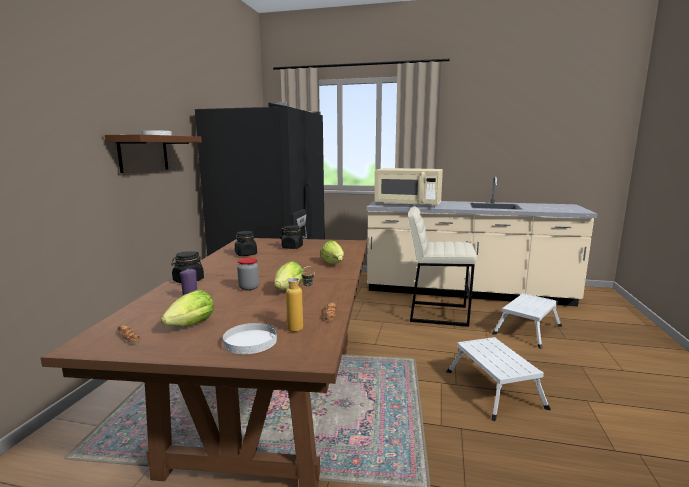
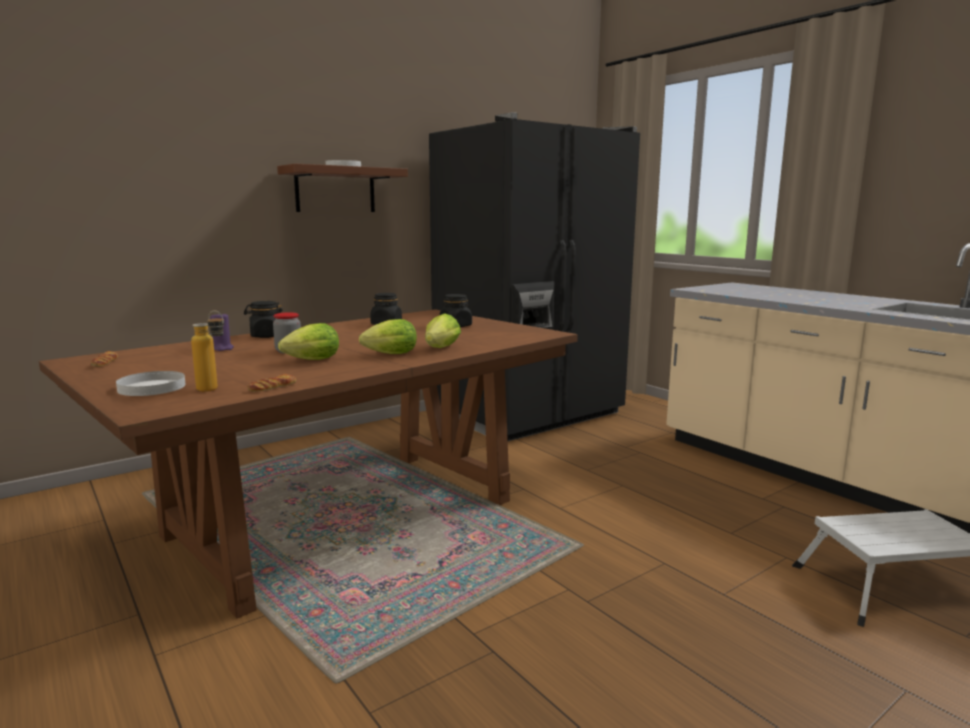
camera: 40 degrees right, 0 degrees up
(189, 326) = (154, 366): lettuce -> lettuce (388, 355)
(408, 205) = (753, 293): beige microwave -> none
(436, 313) = (736, 503): beige chair -> none
(494, 388) = (638, 634): white step ladder -> none

